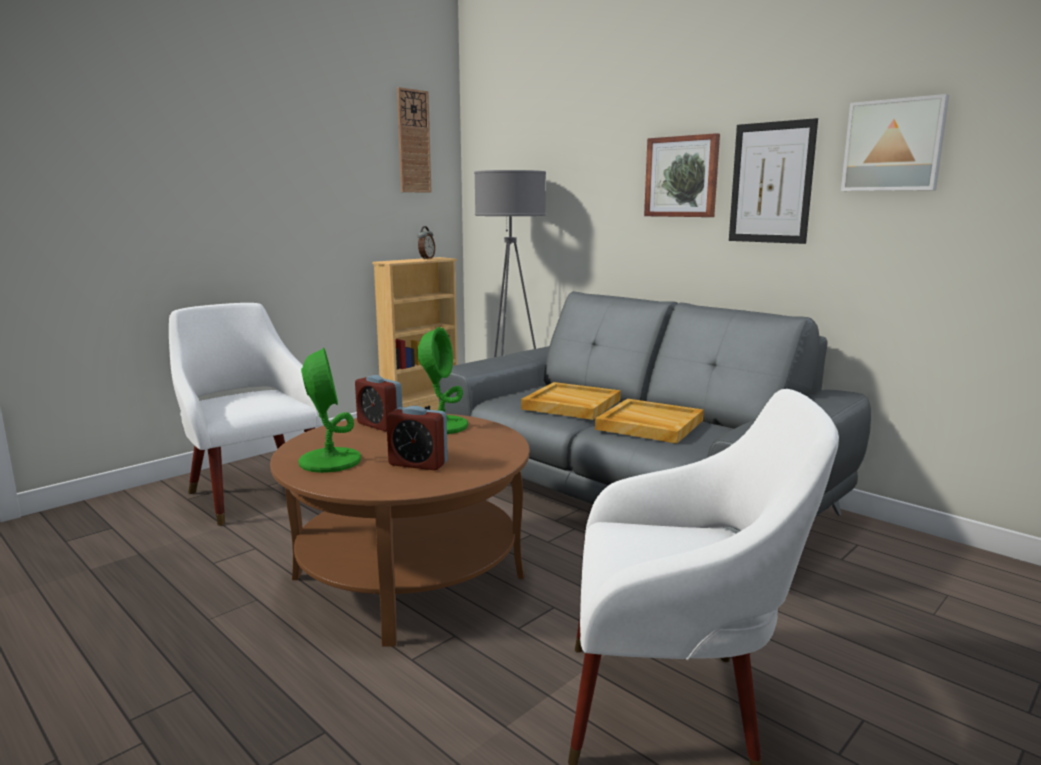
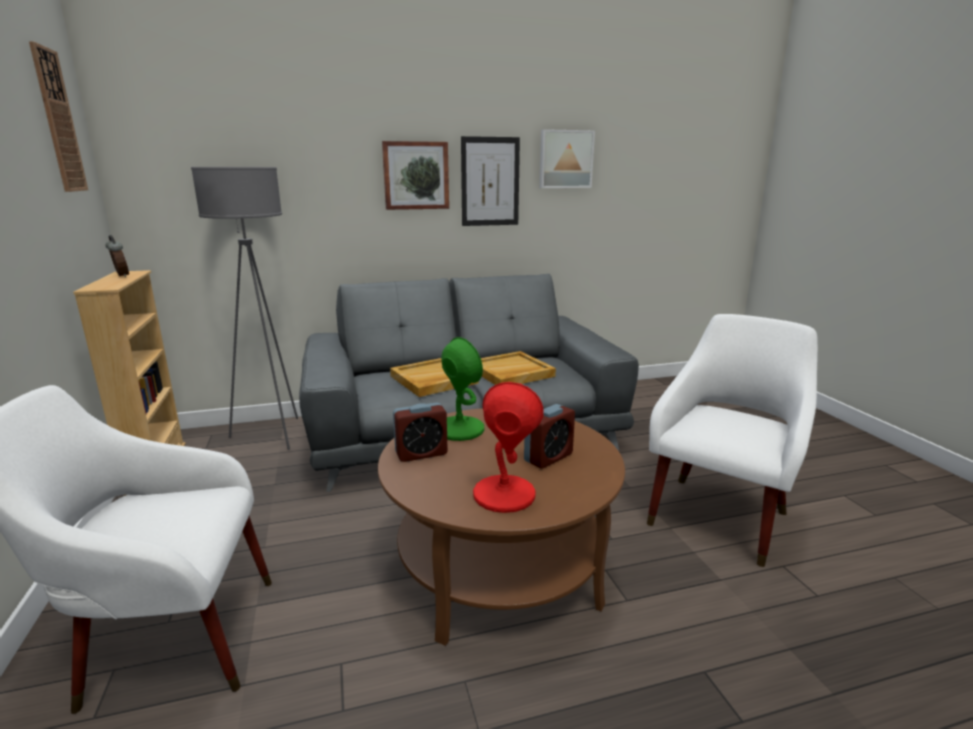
camera: 60 degrees left, 5 degrees up
(330, 461) = (503, 494): green table lamp -> red table lamp

